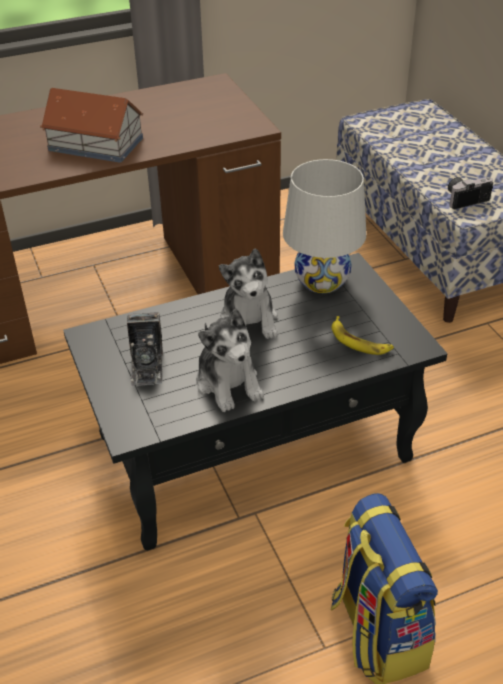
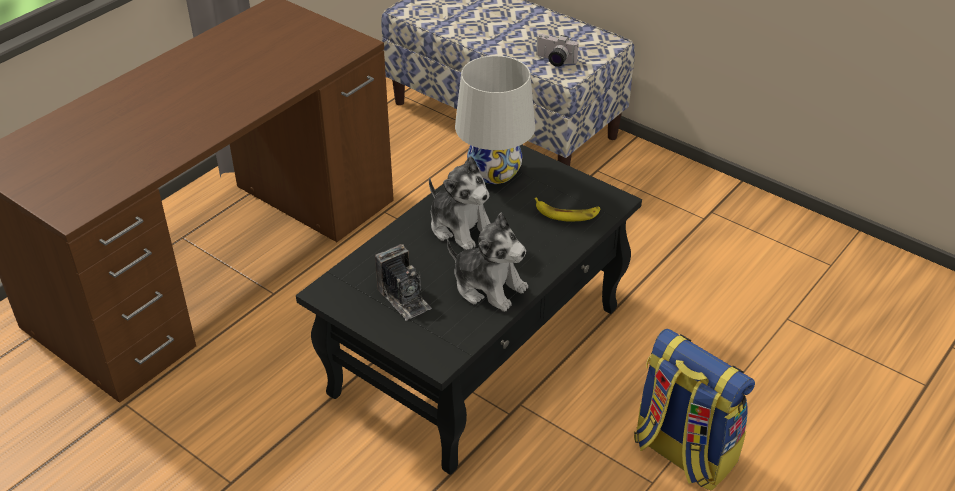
camera: 30 degrees left, 0 degrees up
(96, 144) = (212, 103): toy house -> none
(465, 199) = (554, 61): camera -> camera turned 105 degrees counterclockwise

